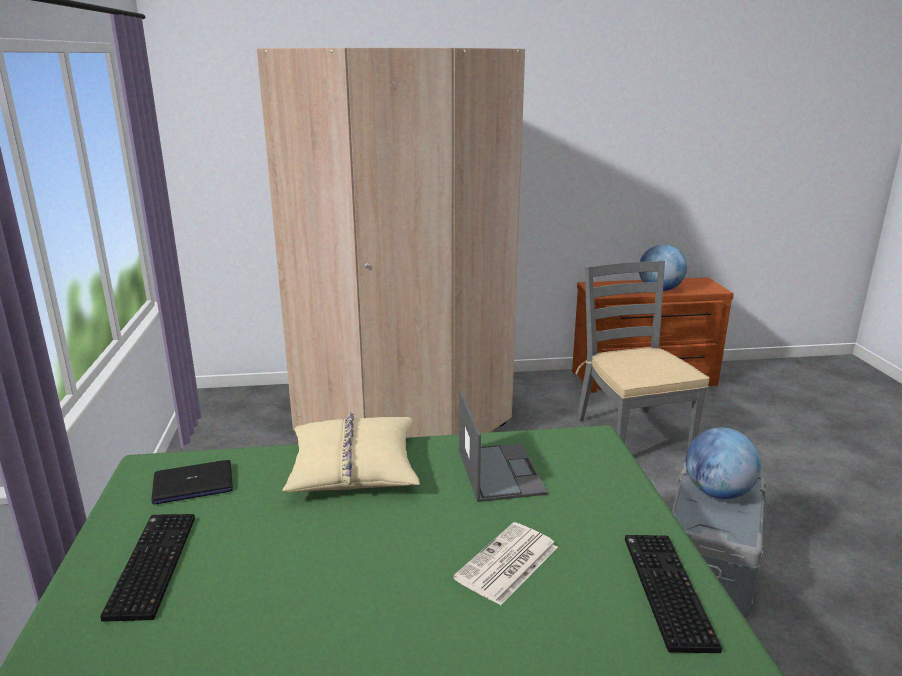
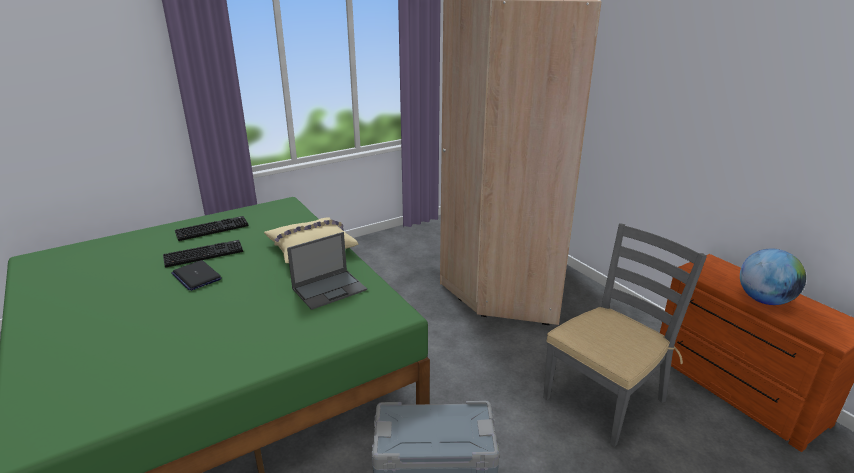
camera: 65 degrees right, 5 degrees up
(193, 484) = (275, 216): laptop -> laptop (196, 276)
(507, 564) = (235, 310): newspaper -> none
(664, 590) = (224, 366): keyboard -> keyboard (204, 254)
(717, 492) = (451, 426): globe -> none

